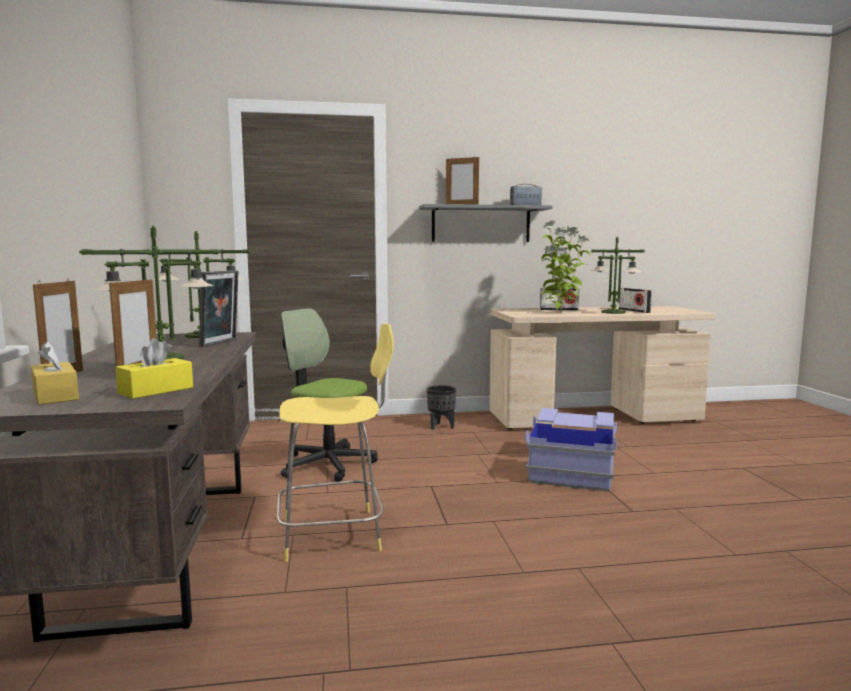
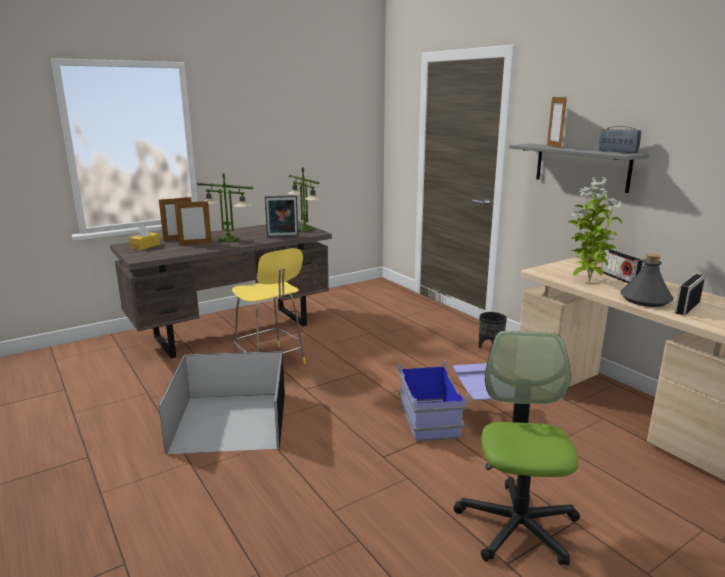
camera: 65 degrees right, 10 degrees up
(156, 390) = (159, 254): yellow tissue box -> none
(327, 464) = (365, 334): office chair -> office chair (517, 525)
(501, 593) = (228, 421): none -> black storage box
(613, 312) = (645, 300): table lamp -> grey bottle

